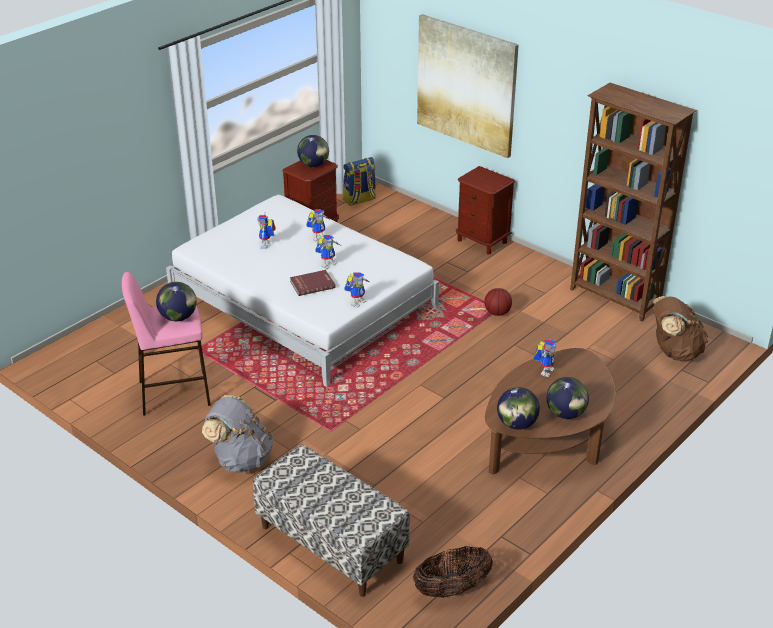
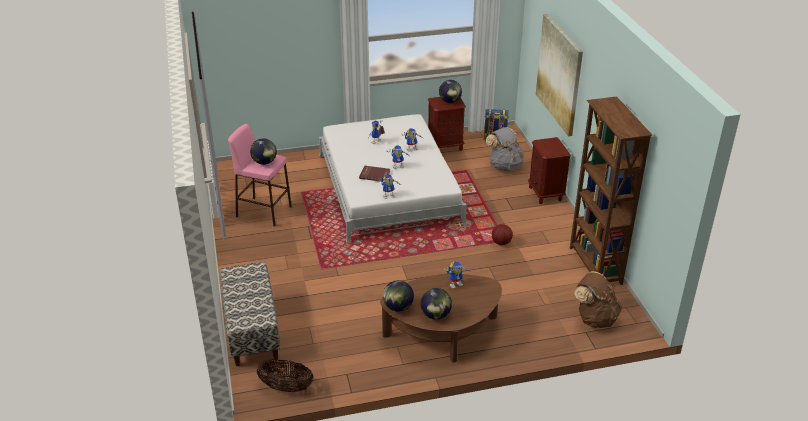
camera: 35 degrees right, 0 degrees up
(241, 459) = (258, 262): grey backpack -> grey backpack (505, 166)

